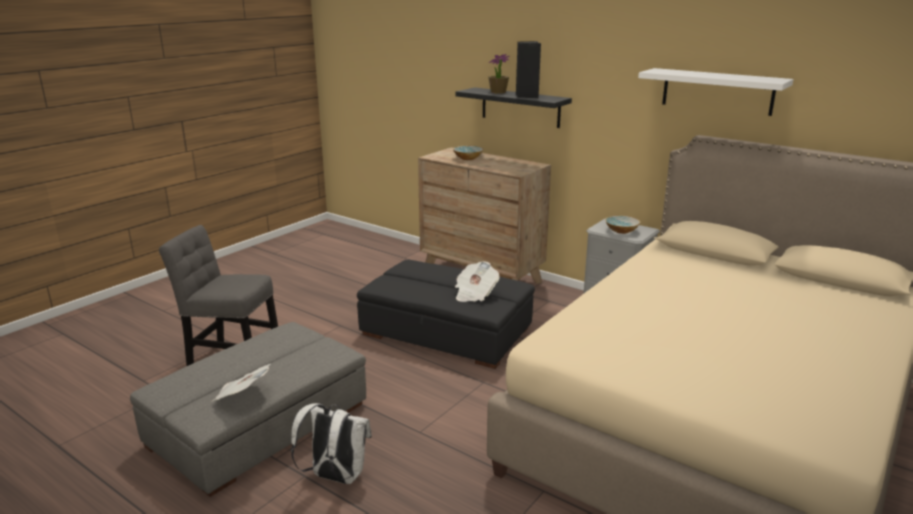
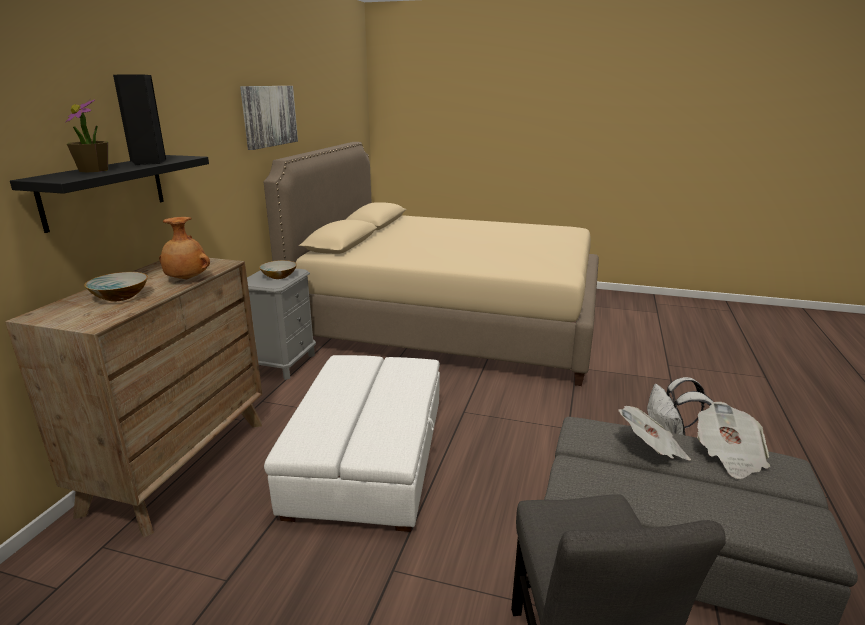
camera: 110 degrees left, 0 degrees up
(447, 331) = (367, 457): black ottoman -> white ottoman
(475, 294) = (385, 375): newspaper -> newspaper (651, 449)
(489, 167) = (186, 279): none -> brown vase
(717, 91) = (269, 116): white shelf -> picture

